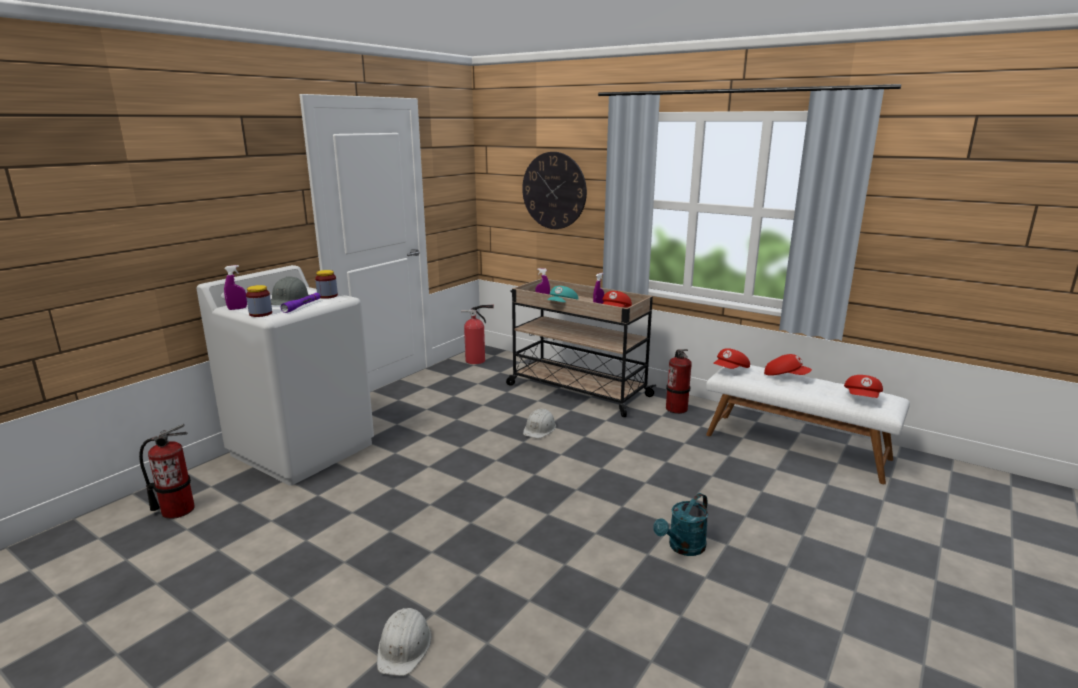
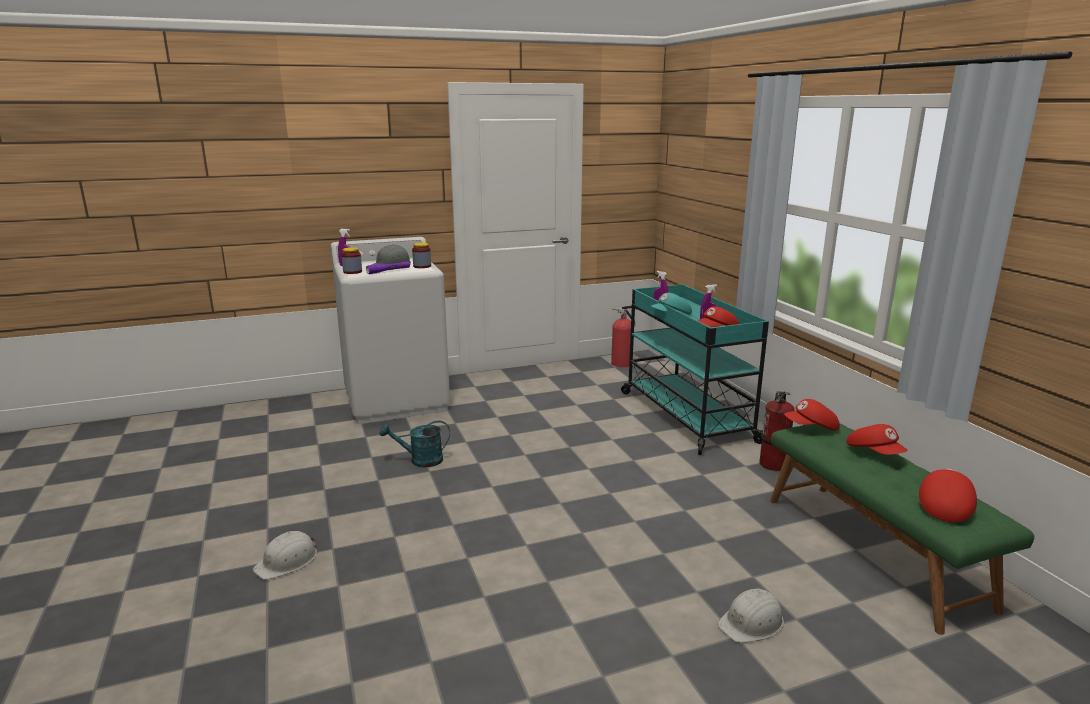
camera: 35 degrees right, 0 degrees up
(177, 510) = (277, 417): fire extinguisher -> none
(539, 429) = (599, 440): white hard hat -> white hard hat (752, 623)
(554, 190) = (713, 187): wall clock -> none
(576, 390) = (685, 415): beige cart -> turquoise cart
(683, 548) = (587, 591): turquoise watering can -> turquoise watering can (420, 460)
(796, 446) = (873, 549): white bench -> green bench
(862, 398) = (943, 506): red cap -> red cap turned 150 degrees clockwise

